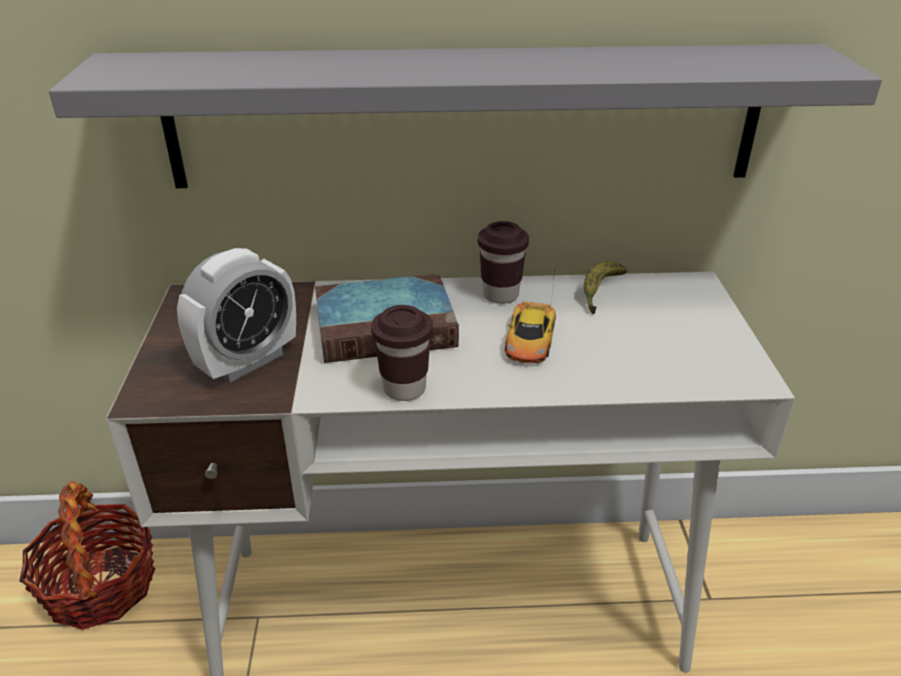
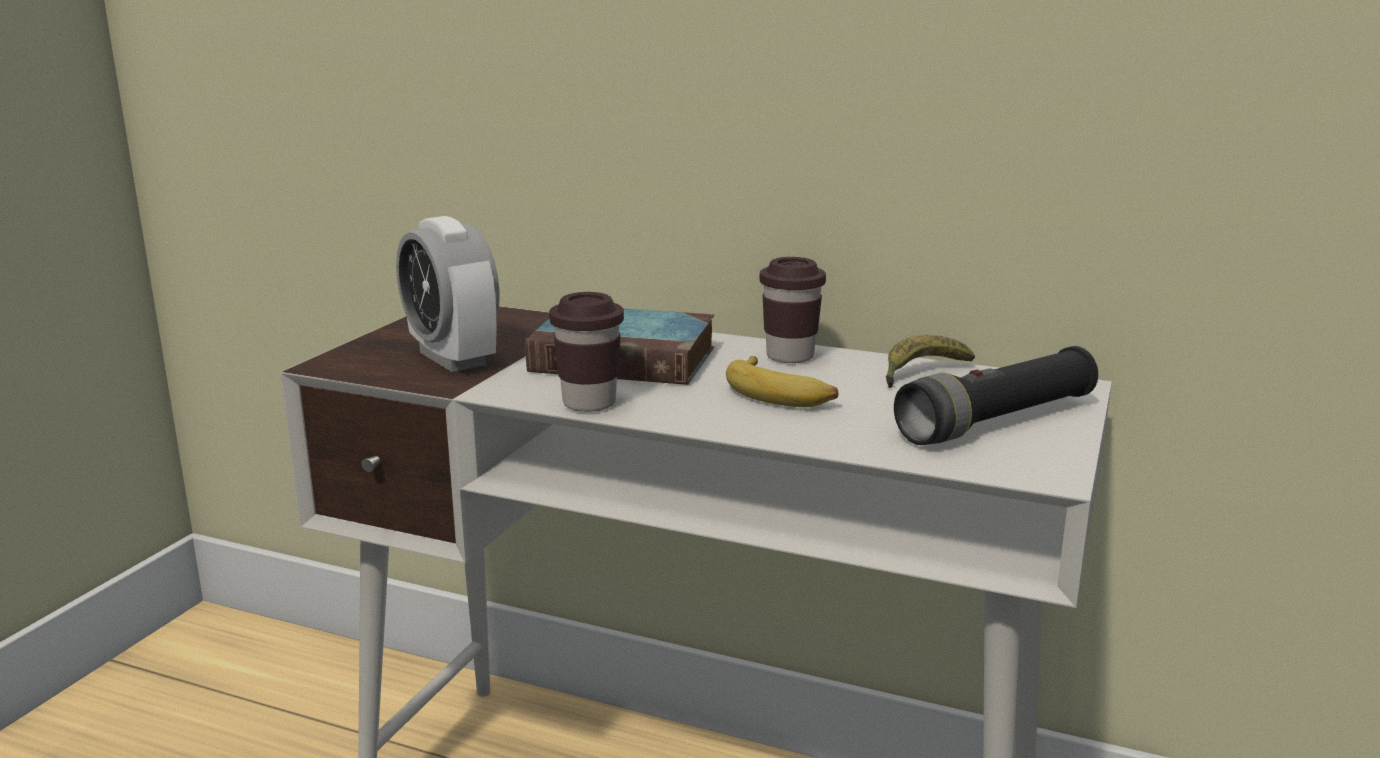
camera: 25 degrees right, 15 degrees down
(101, 586) = (314, 677): basket -> none
(247, 361) = (453, 358): alarm clock -> alarm clock turned 75 degrees clockwise
(464, 117) = (775, 128): grey shelf -> none
(529, 340) = (781, 394): toy car -> banana
(684, 332) = (997, 421): none -> black flashlight

